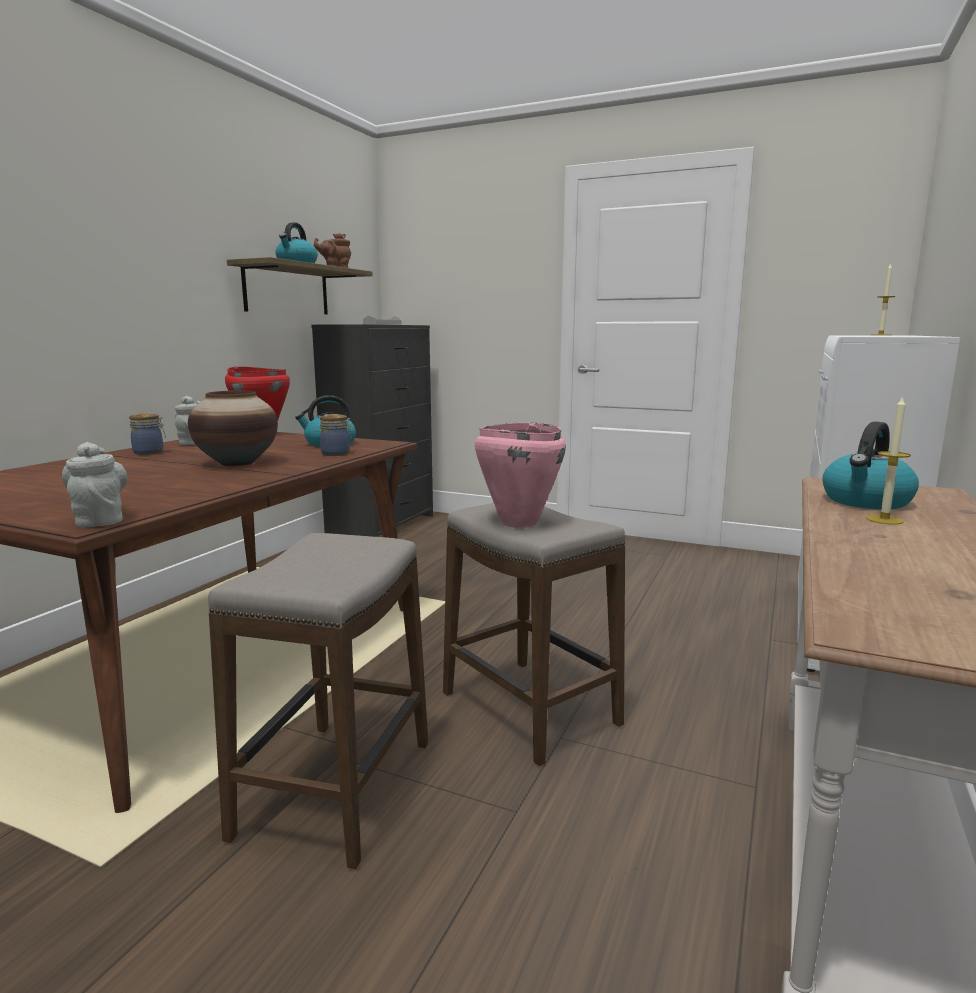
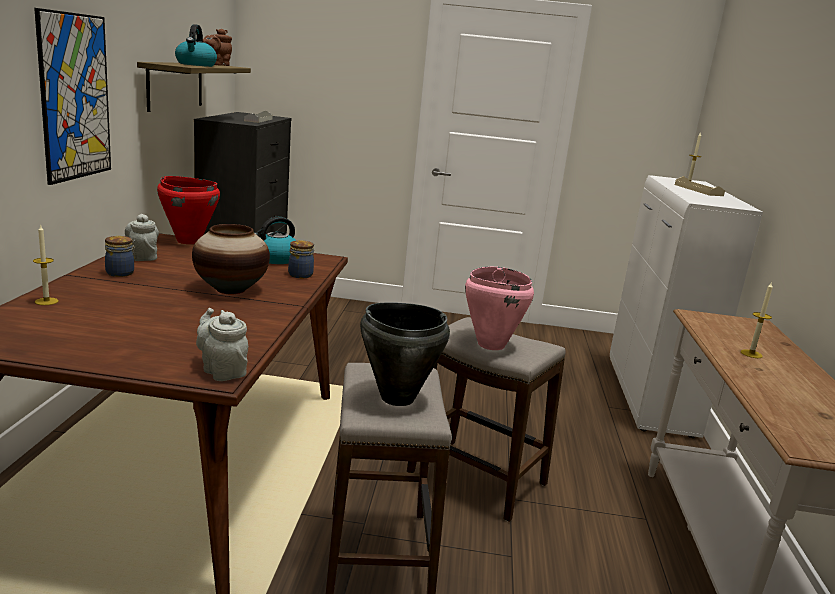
camera: 20 degrees left, 5 degrees up
(37, 469) = (46, 301): none -> candle
(134, 285) = (75, 97): none -> picture
(318, 565) = (397, 398): none -> black cooking pot
(866, 501) = (729, 336): kettle -> none
(882, 335) = (698, 190): none -> beige tray

